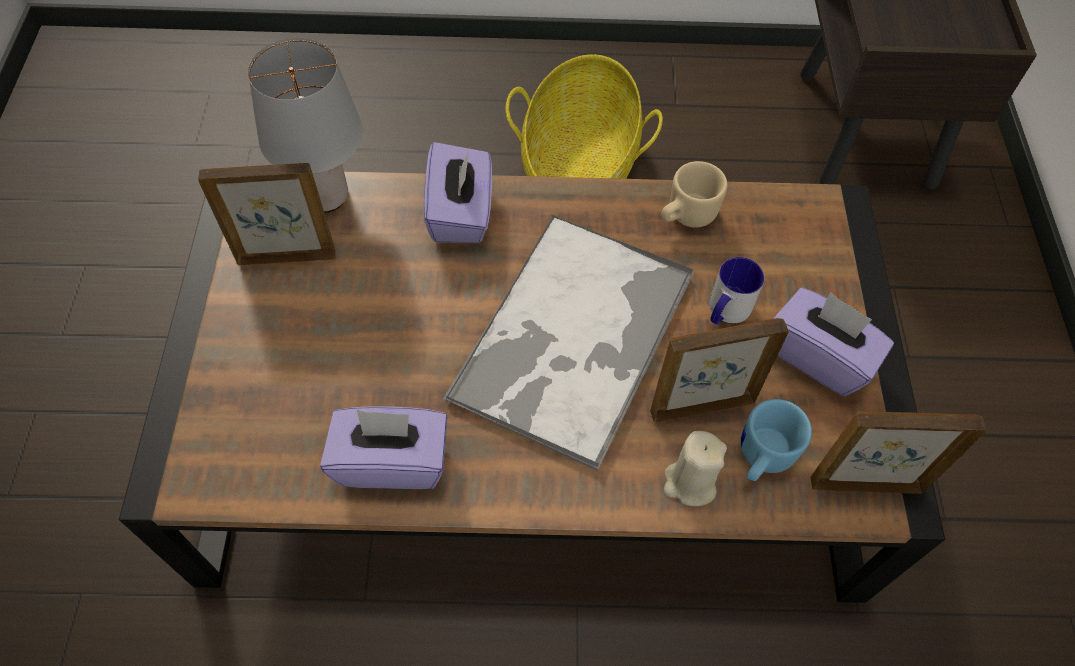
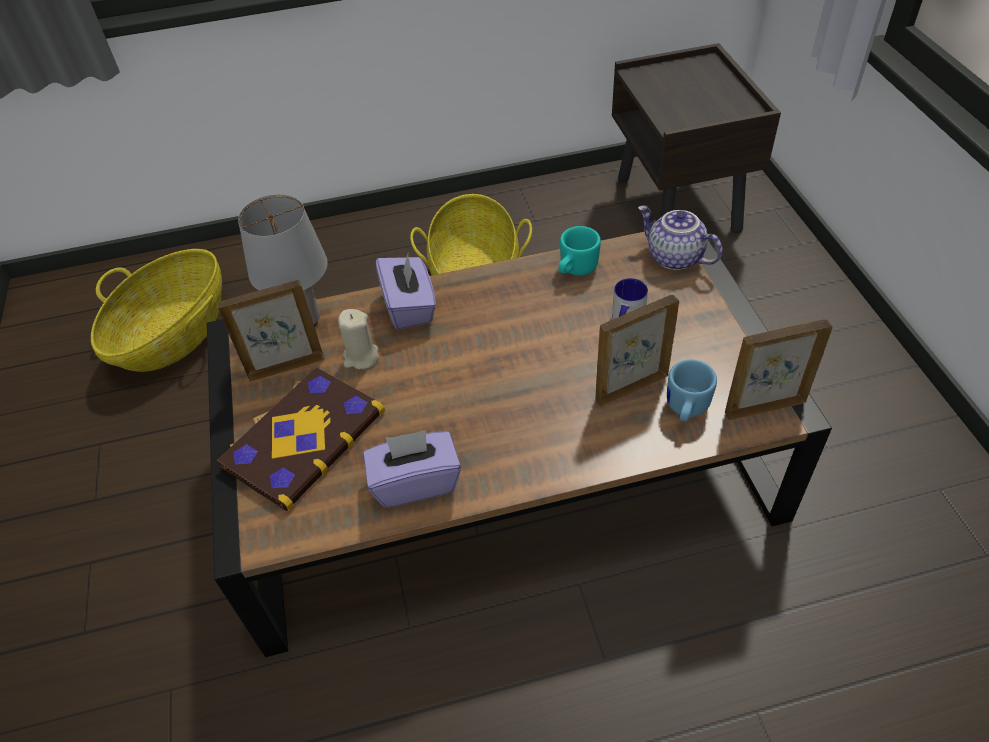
camera: 10 degrees left, 10 degrees down
(204, 148) = (174, 334): none -> basket
(276, 361) = (302, 438): none -> book
(572, 338) = (521, 368): tray -> none
(685, 216) = (575, 269): beige mug -> turquoise mug
(689, 483) = (640, 438): beige candle -> beige candle (361, 357)
(819, 233) = (673, 258): none -> teapot
(819, 356) = (702, 335): purple tissue box -> none

